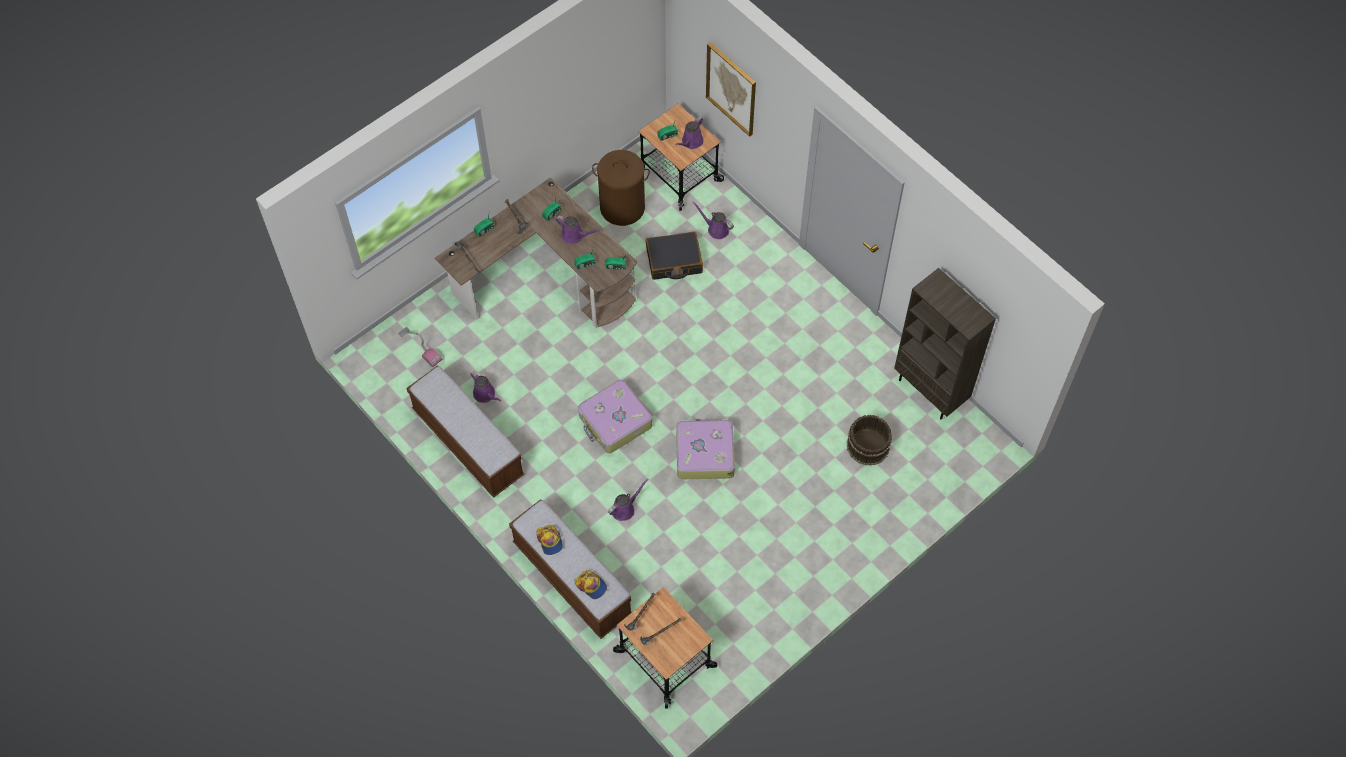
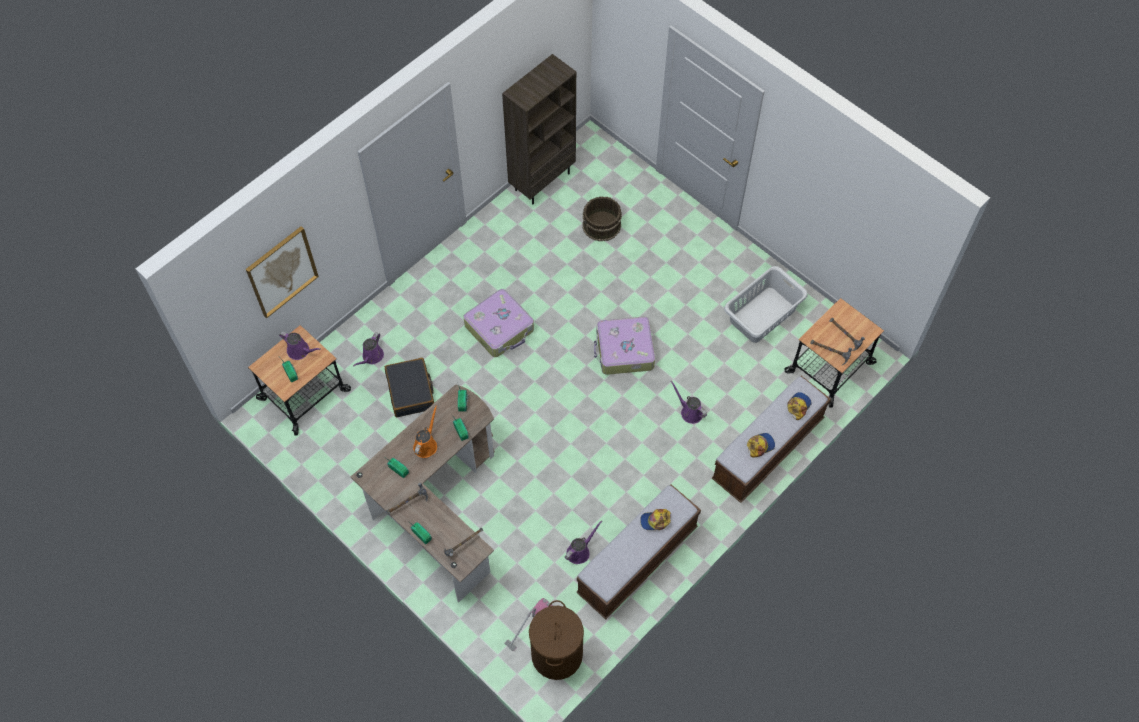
camera: 95 degrees left, 0 degrees up
(481, 435) = (655, 521): none -> cap
(574, 235) = (426, 444): purple watering can -> orange watering can
(615, 422) = (599, 429): suitcase -> suitcase (500, 328)
(622, 207) = (345, 444): brown laundry basket -> brown laundry basket (556, 654)
(739, 598) = (763, 315): none -> grey laundry basket

